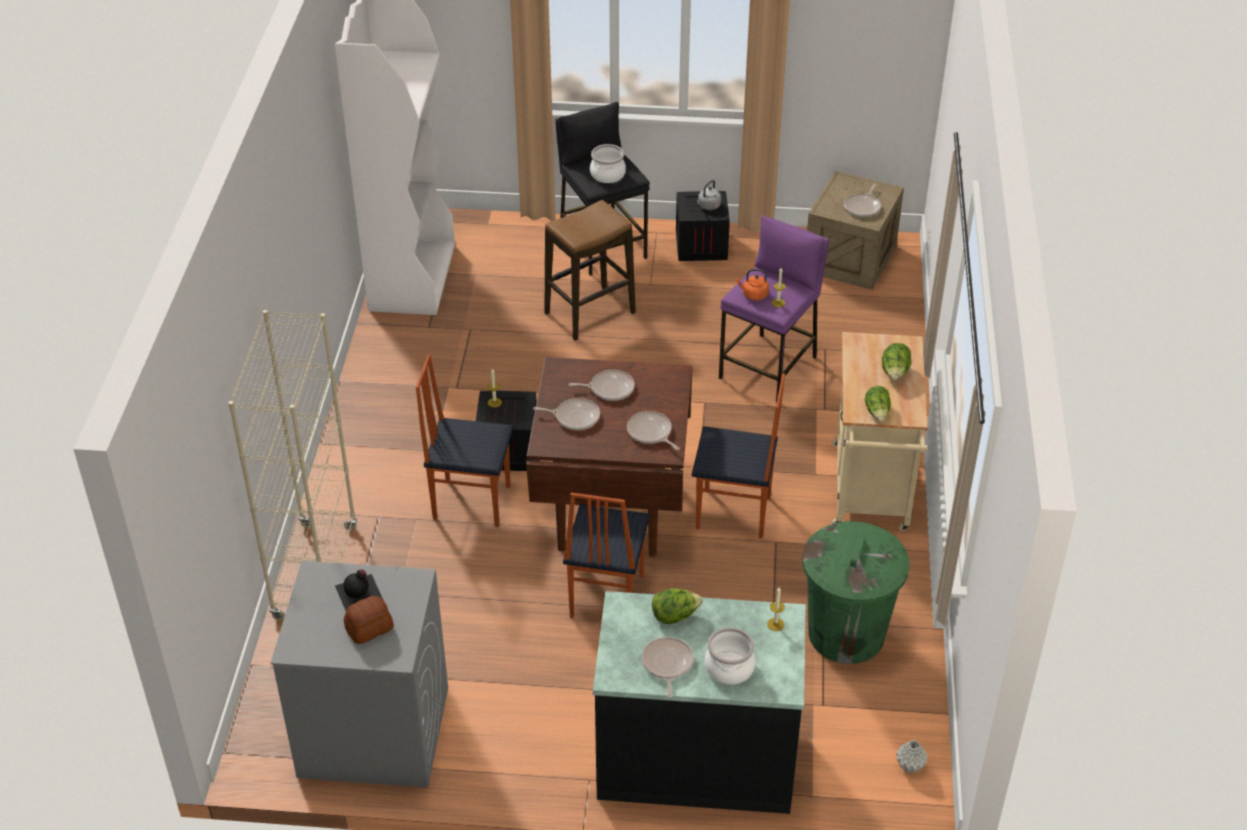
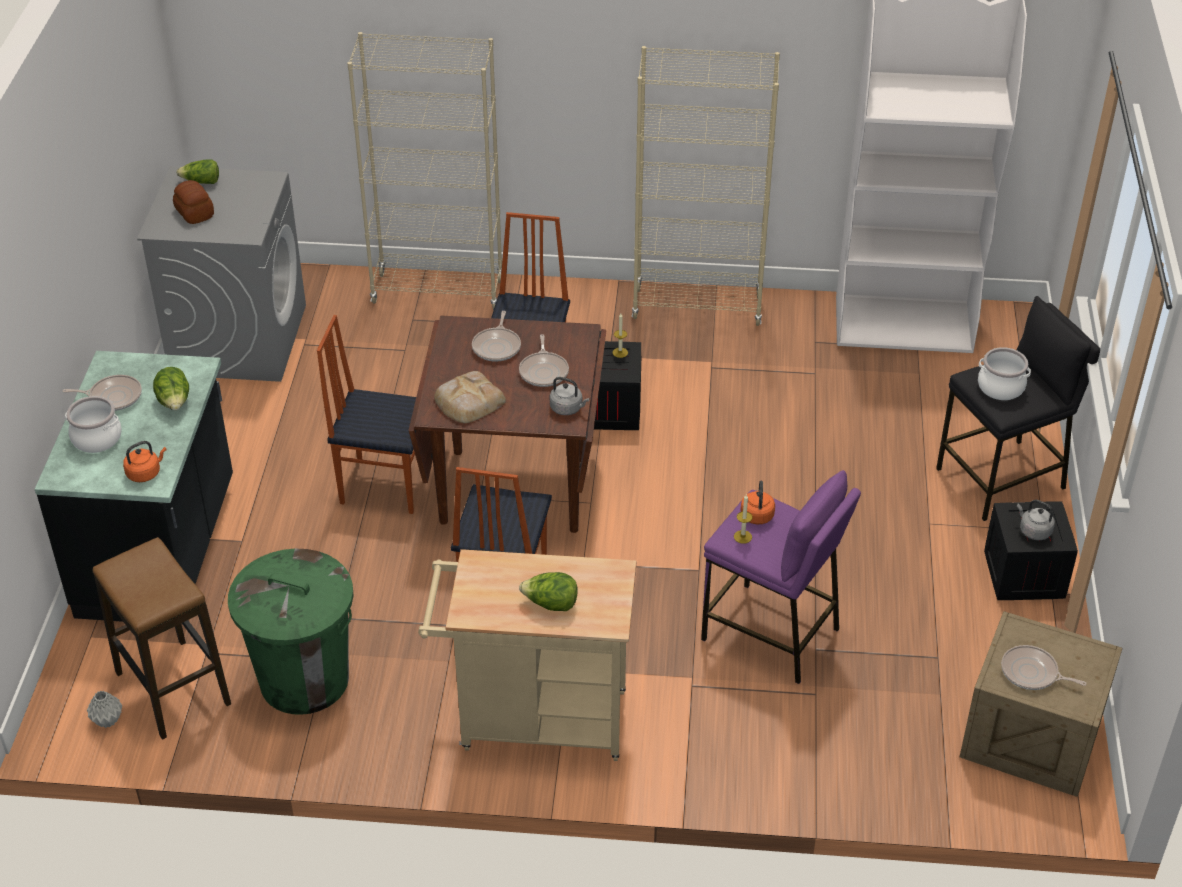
camera: 90 degrees right, 0 degrees up
(359, 593) = (239, 205): black bottle -> none
(369, 393) = (697, 307): none -> beige bookcase
(589, 313) = (858, 469): stool -> stool (172, 689)
(650, 433) = (468, 401): frying pan -> bread
(658, 374) = (568, 408): none -> grey kettle
(775, 624) = (145, 473): candle -> orange kettle
(877, 412) = (476, 582): lettuce -> lettuce (201, 182)

